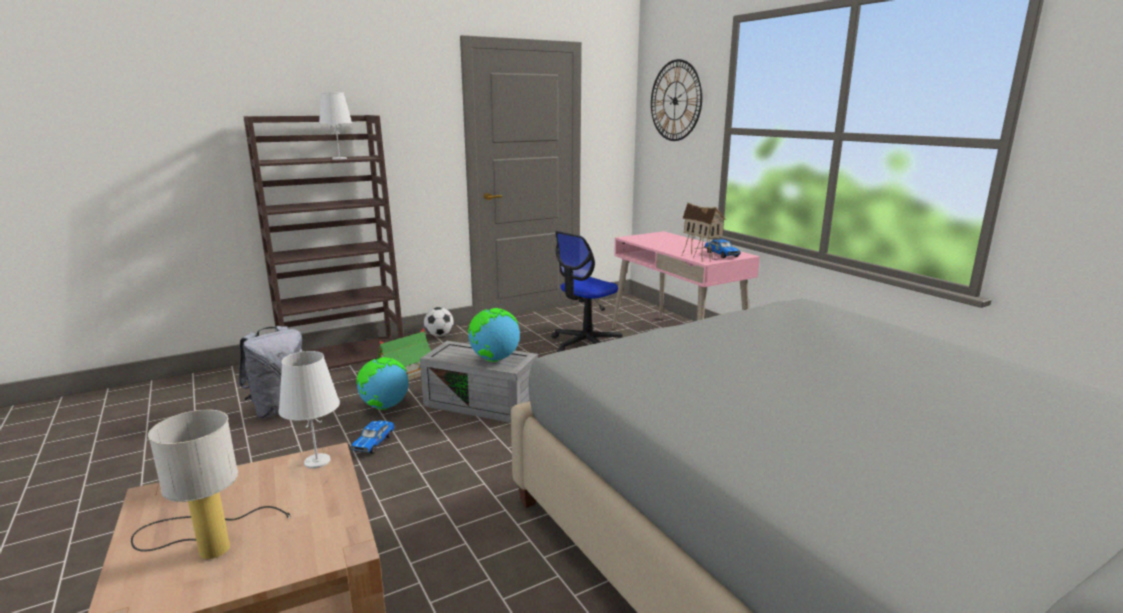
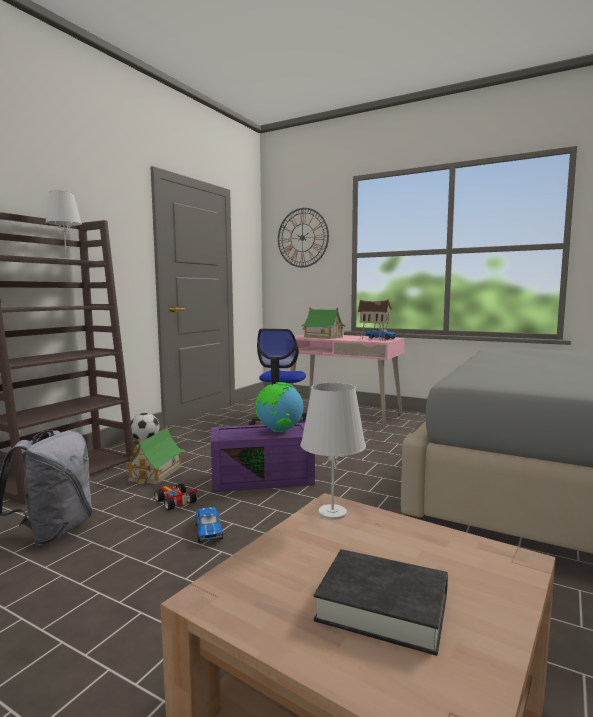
camera: 30 degrees left, 10 degrees down
(211, 540) = (382, 607): table lamp -> black book
(384, 407) = (174, 501): globe -> toy car
(483, 403) = (263, 477): grey storage box -> purple storage box
(658, 242) = (323, 337): none -> toy house

